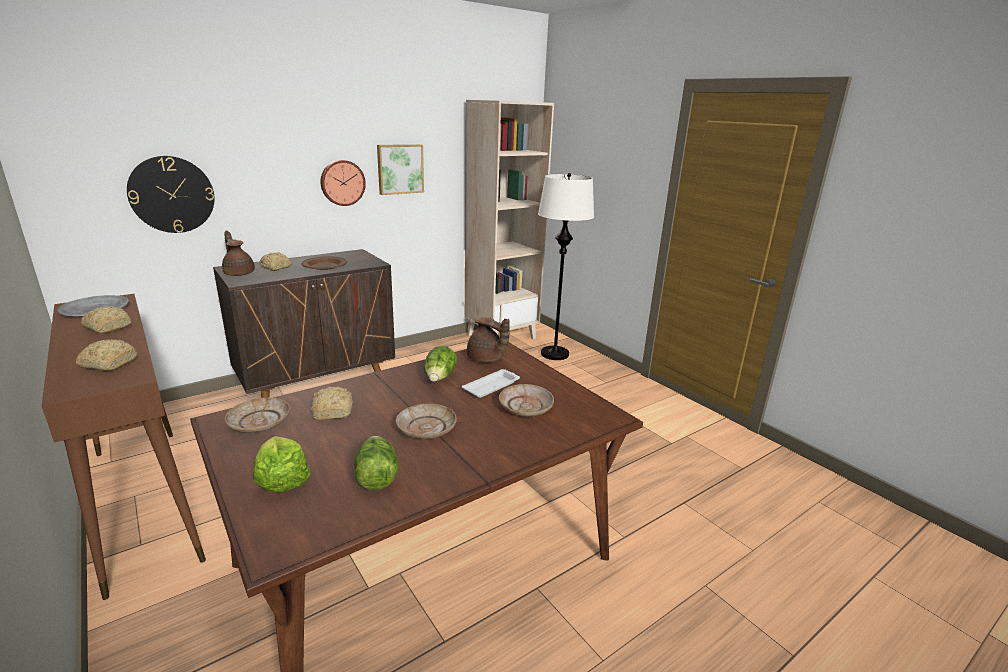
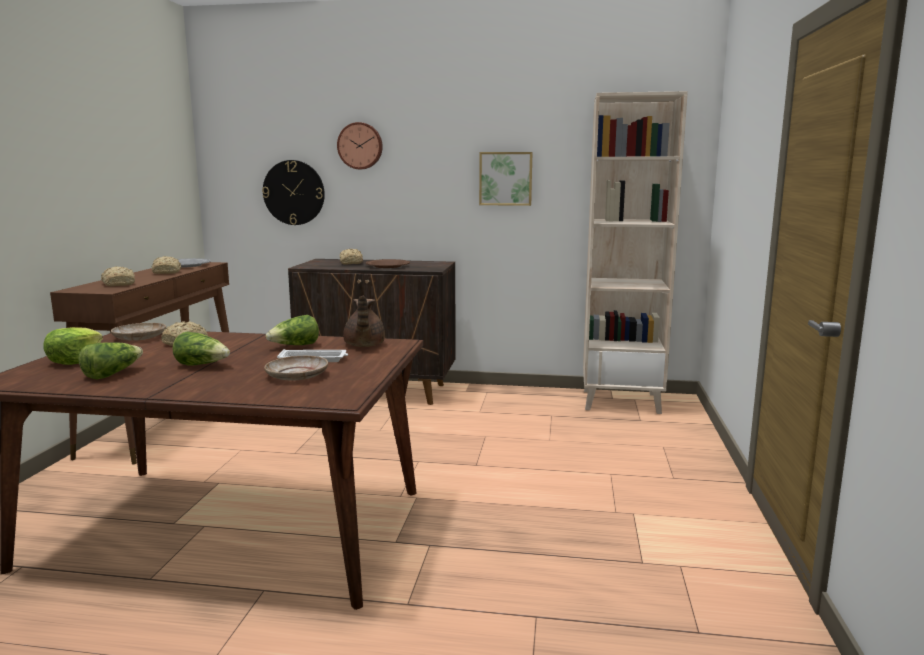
camera: 45 degrees right, 10 degrees down
(239, 273) = (318, 263): brown teapot -> none
(342, 182) = (440, 190): wall clock -> wall clock (360, 146)
(426, 428) = (202, 365): beige plate -> lettuce
(554, 354) = (657, 433): white floor lamp -> none

